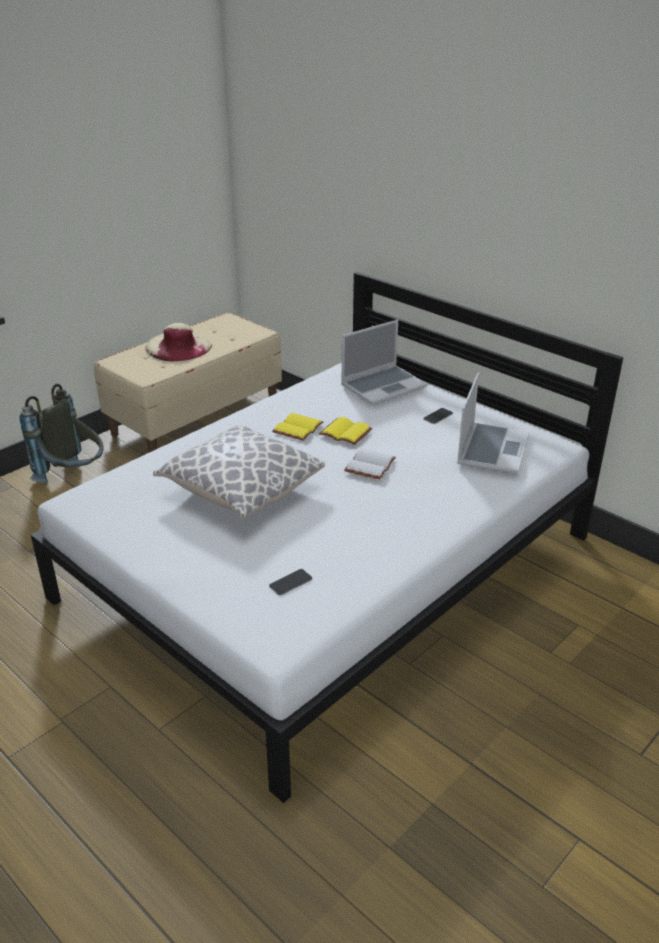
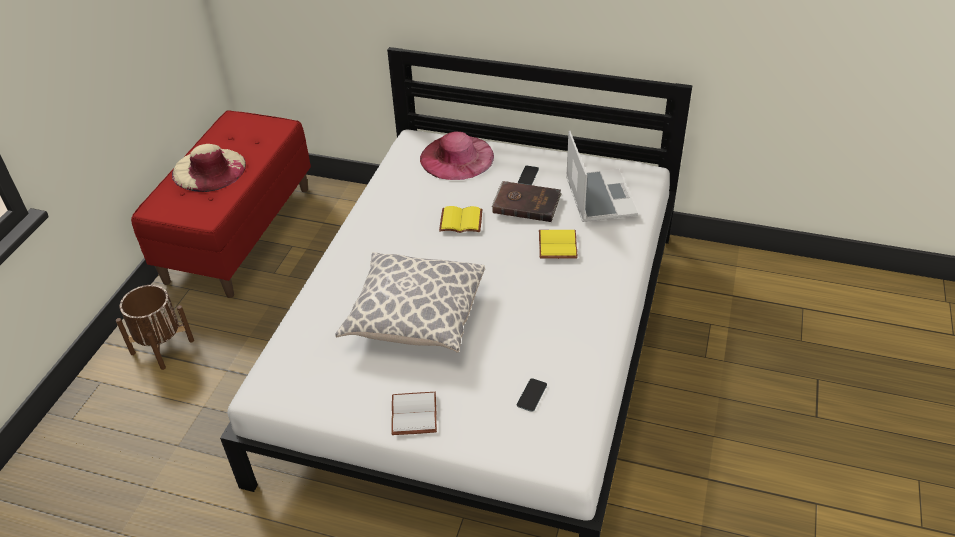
camera: 25 degrees left, 10 degrees up
(74, 478) = (162, 347): grey backpack -> brown planter
(196, 417) = (239, 233): beige bench -> red bench
(297, 427) = (413, 230): yellow book -> yellow book (556, 244)
(369, 464) = (508, 249): white book -> white book (412, 413)
(383, 386) = (457, 157): laptop -> pink hat
(416, 435) = (526, 203): none -> brown book

